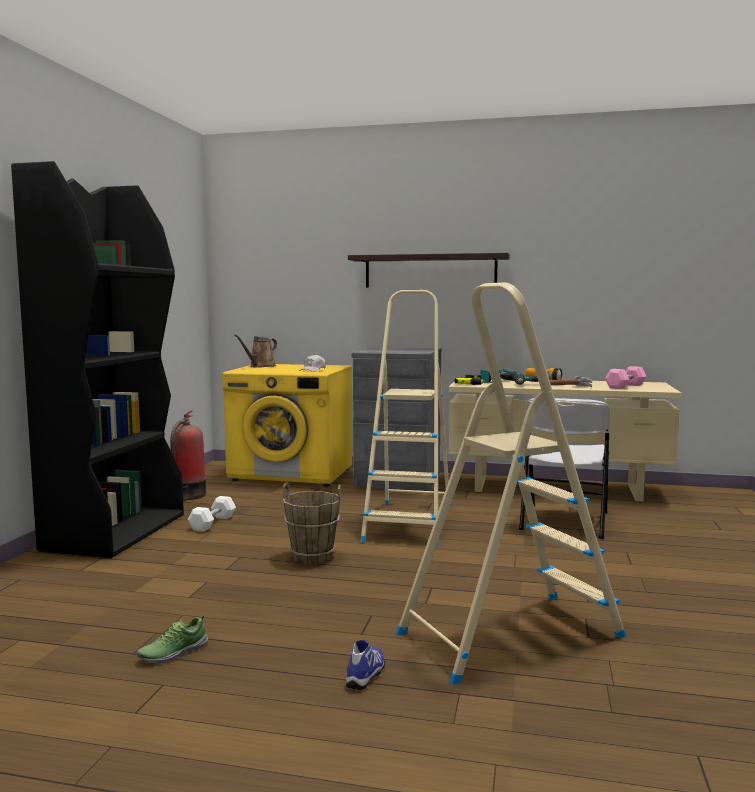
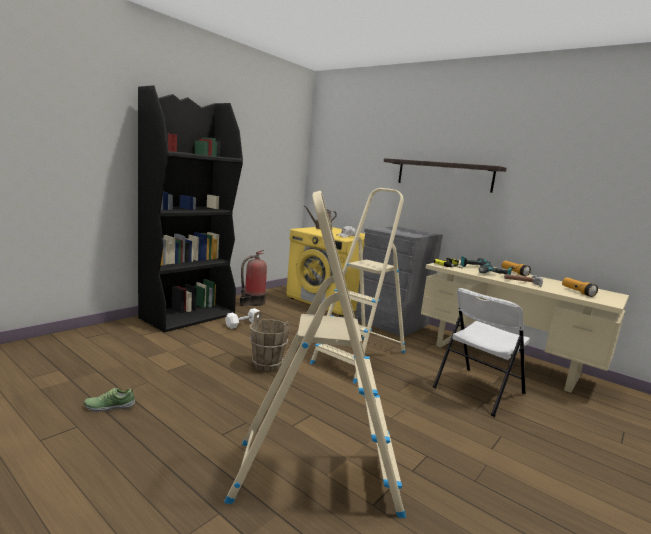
camera: 25 degrees right, 5 degrees up
(366, 675) = (184, 469): shoe -> none
(625, 386) = (577, 292): pink dumbbell -> flashlight

